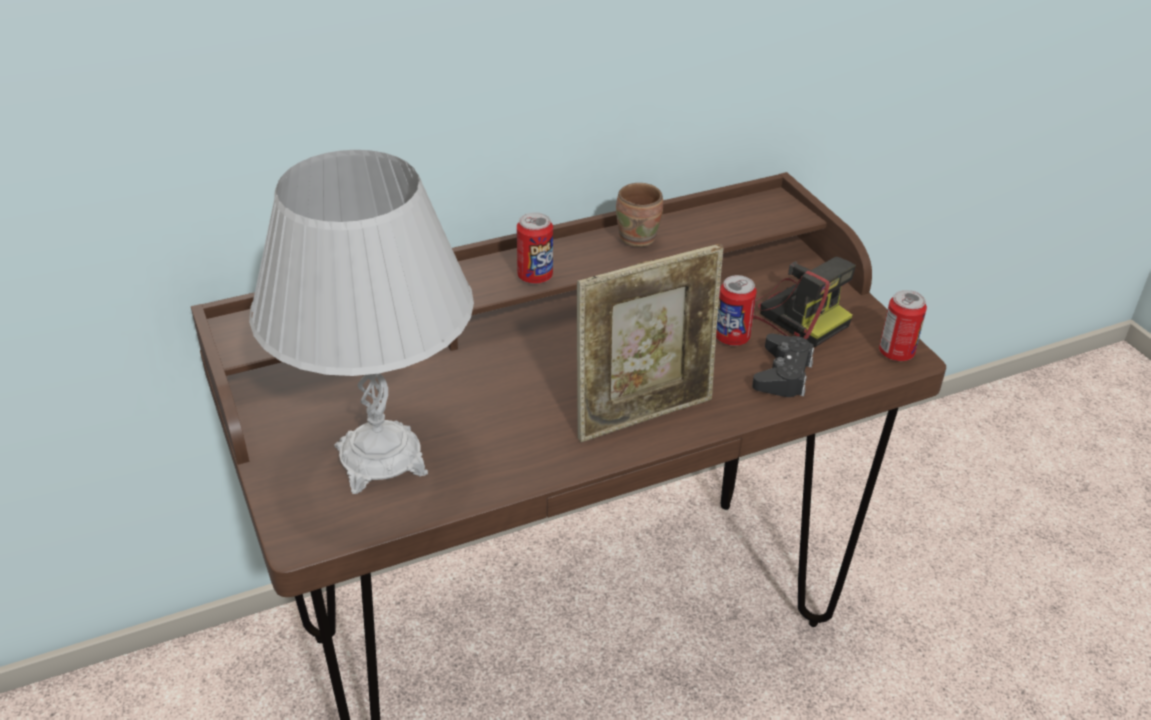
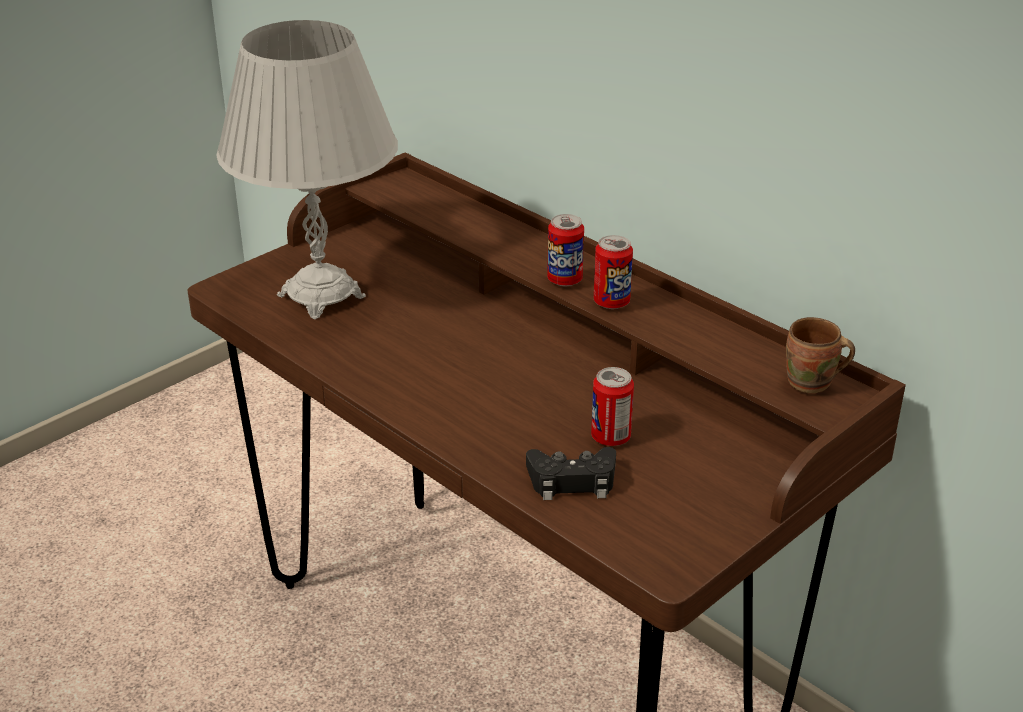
camera: 70 degrees right, 5 degrees down
(641, 237) = (682, 321): brown mug -> brown mug (812, 384)
(644, 415) = (452, 407): picture frame -> none
(794, 314) = (687, 472): camera -> none
(896, 353) = (669, 558): can -> can (611, 302)

